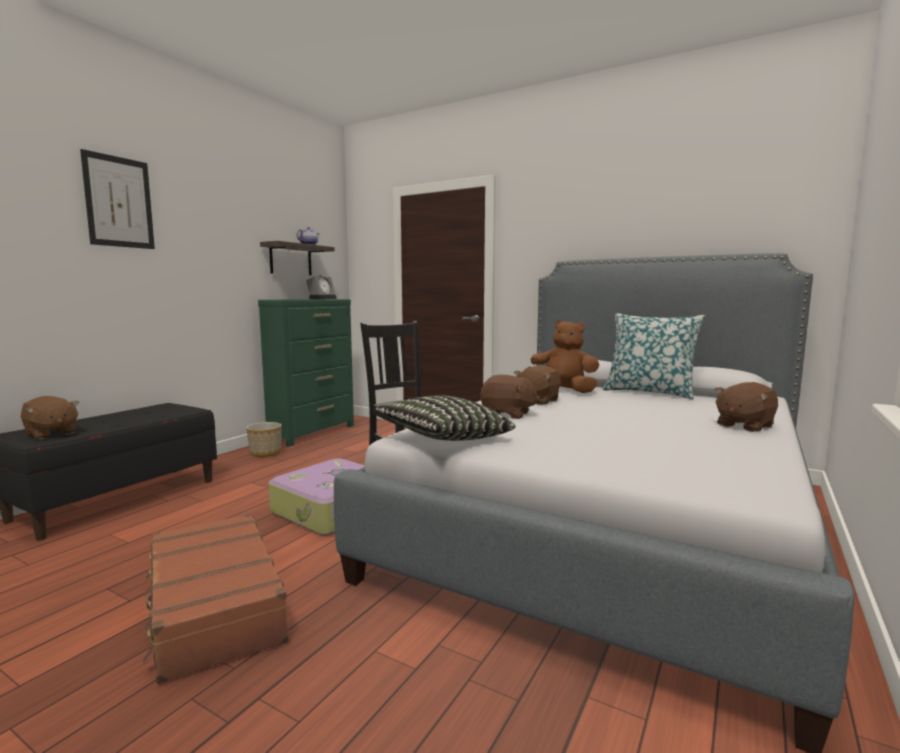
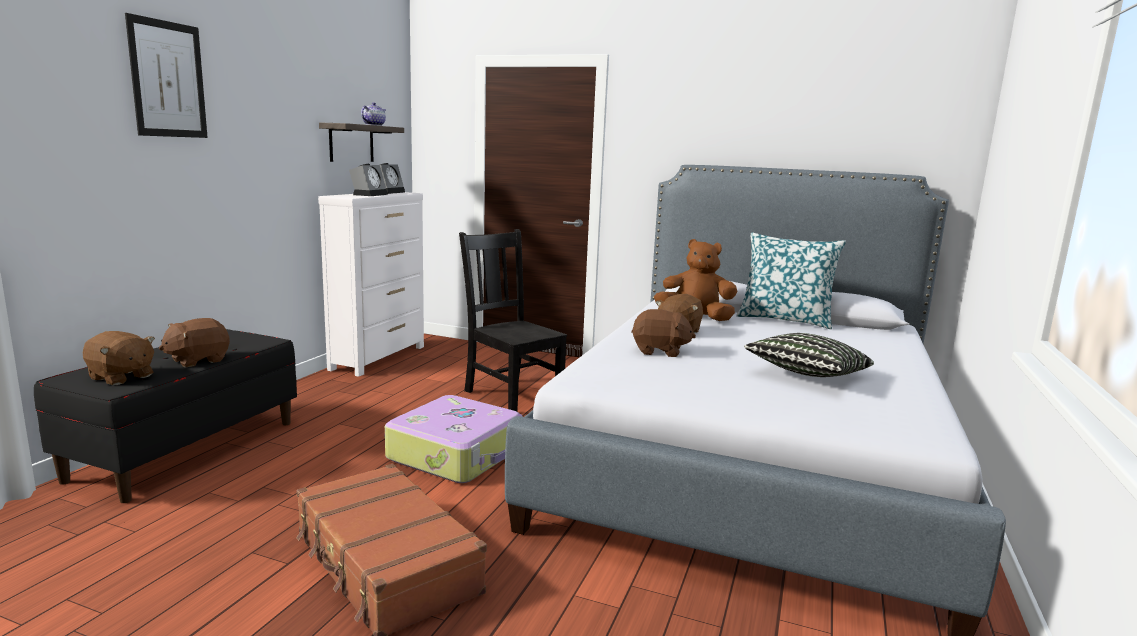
camera: 10 degrees left, 5 degrees up
(265, 453) = (334, 385): planter -> none
(302, 299) = (369, 194): none -> alarm clock
(313, 433) = (379, 358): green dresser -> white dresser
(444, 439) = (617, 384): pillow -> pillow (806, 375)
(744, 425) = (890, 363): brown plush toy -> brown plush toy (197, 360)

